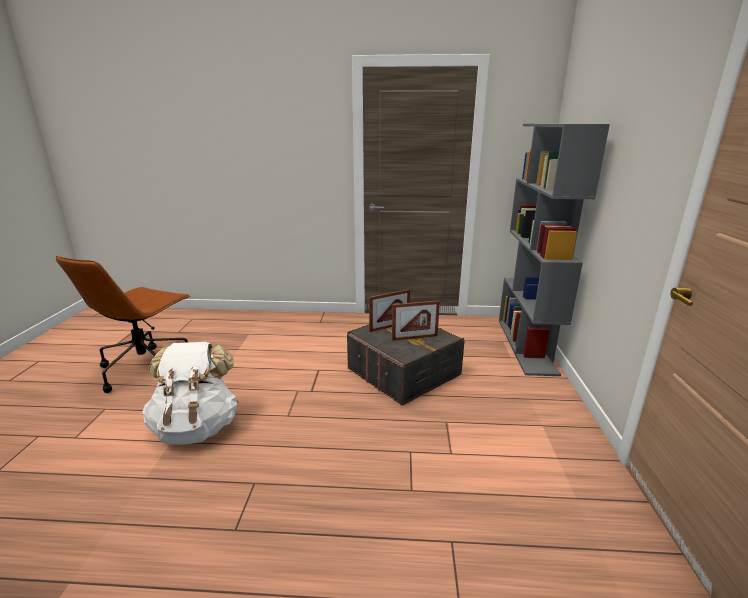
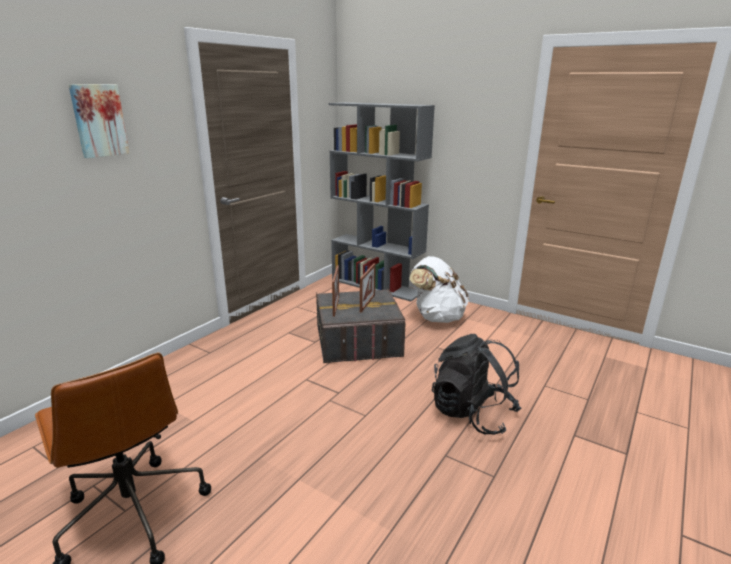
camera: 60 degrees left, 0 degrees up
(197, 427) = (332, 479): white backpack -> white backpack (437, 317)
(271, 129) = (98, 120): none -> picture
(336, 484) = (472, 413): none -> black backpack

